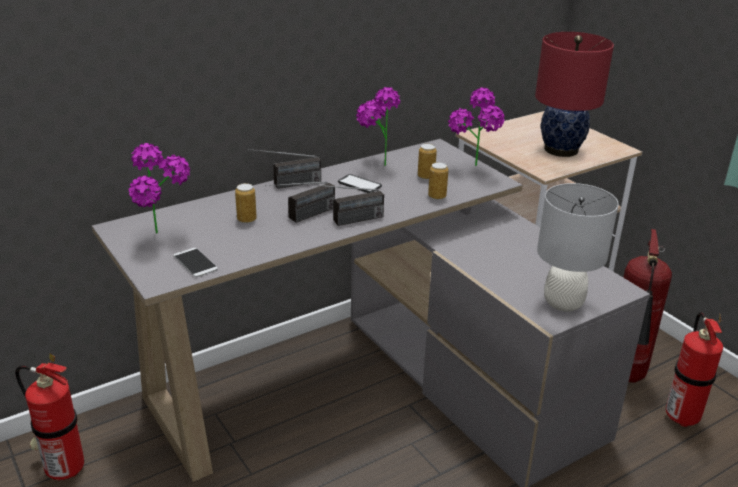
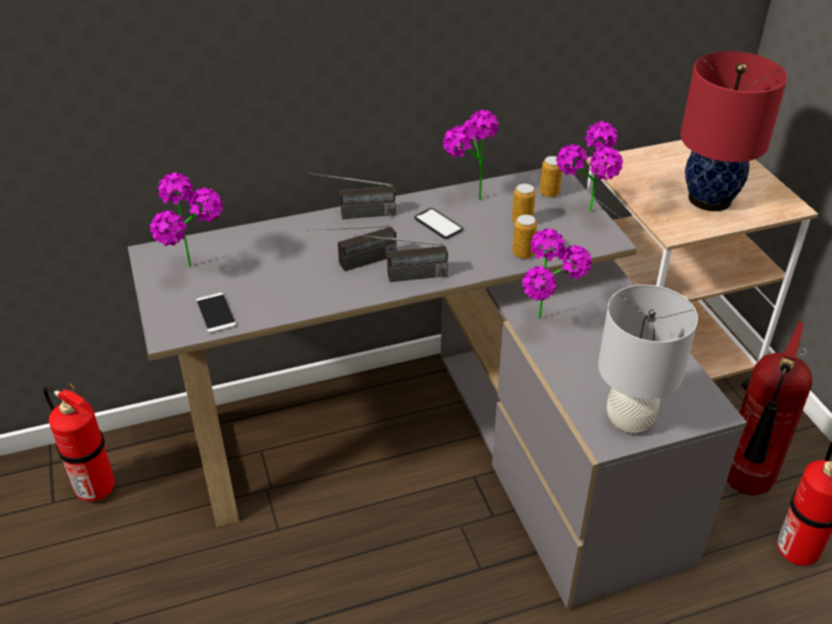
camera: 15 degrees right, 10 degrees up
(246, 219) = (292, 260): can -> can (549, 193)
(469, 250) = (548, 325): none -> potted plant

